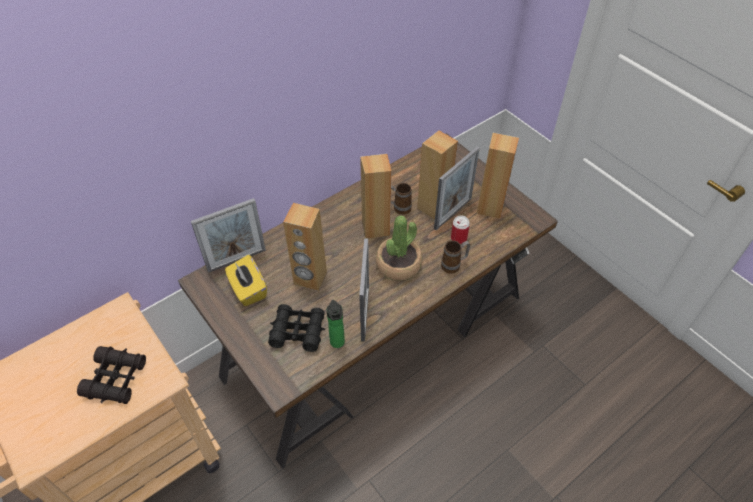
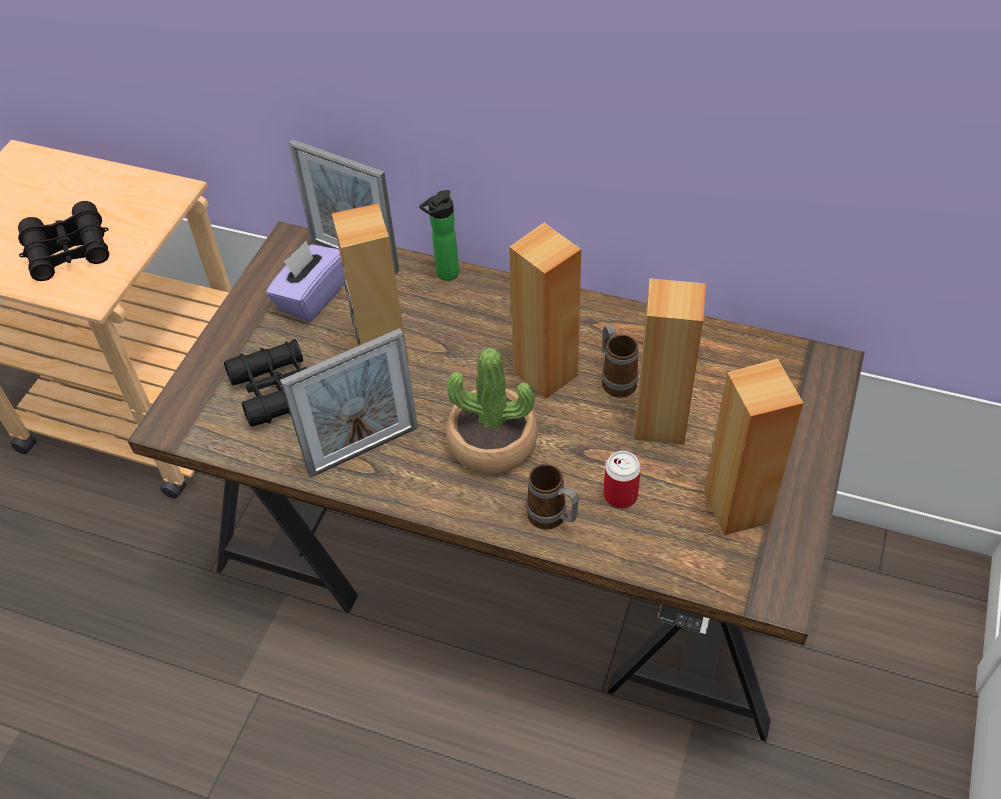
camera: 60 degrees right, 0 degrees up
(248, 290) = (312, 297): yellow tissue box -> purple tissue box
(337, 344) = (284, 448): bottle -> bottle (444, 275)
(453, 213) = (671, 458): picture frame -> none

